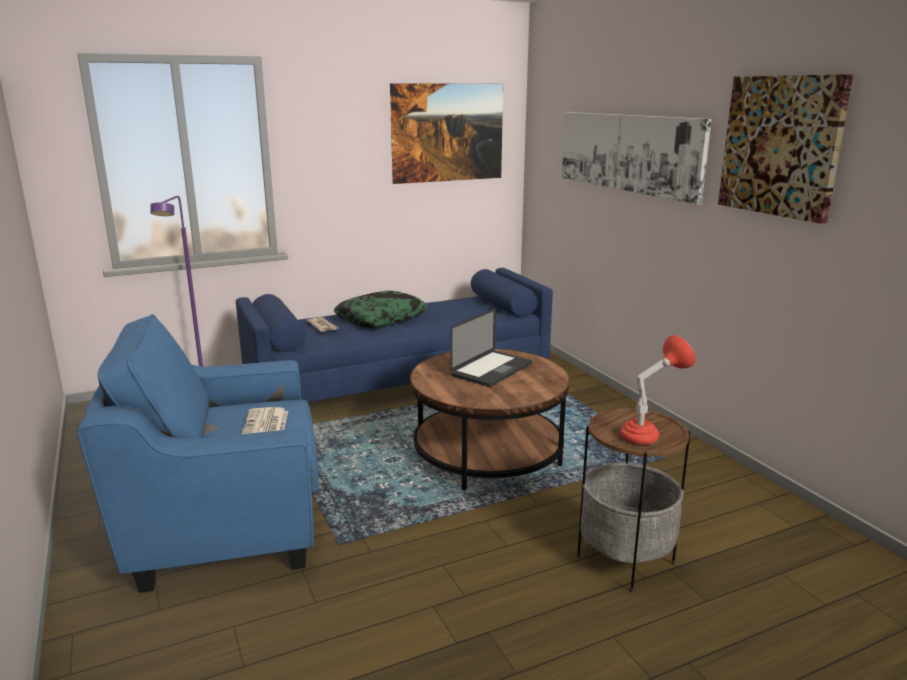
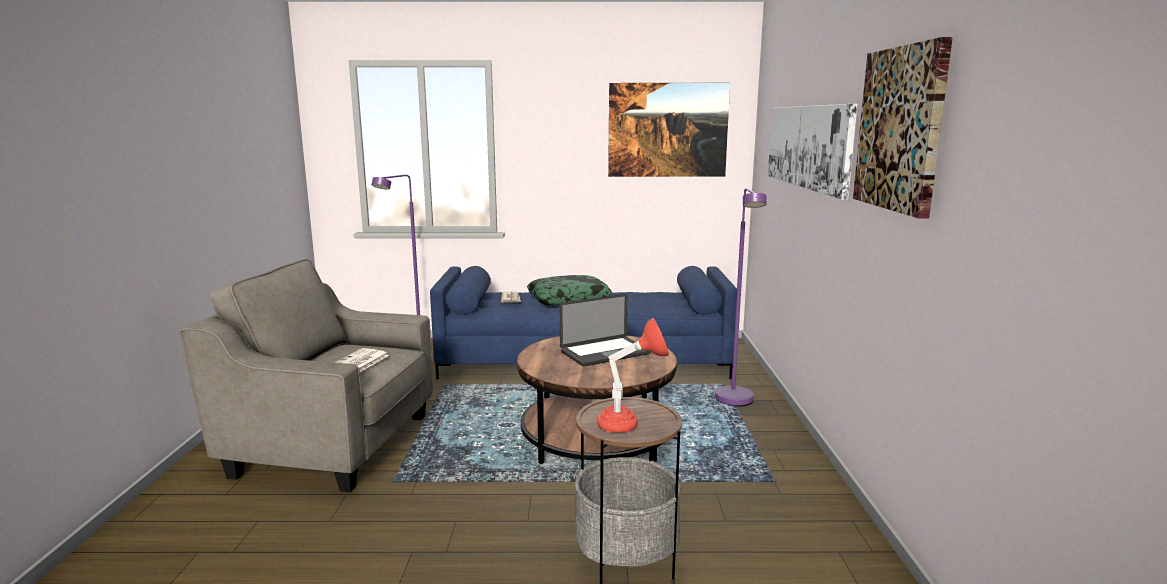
camera: 25 degrees right, 5 degrees down
(226, 522) = (333, 444): blue armchair -> grey armchair
(572, 395) = (735, 403): none -> purple floor lamp

